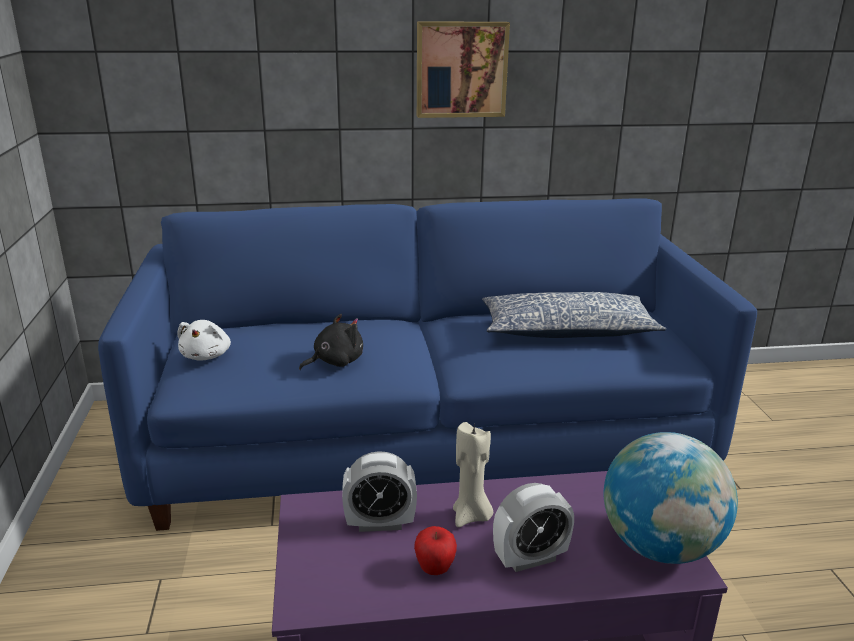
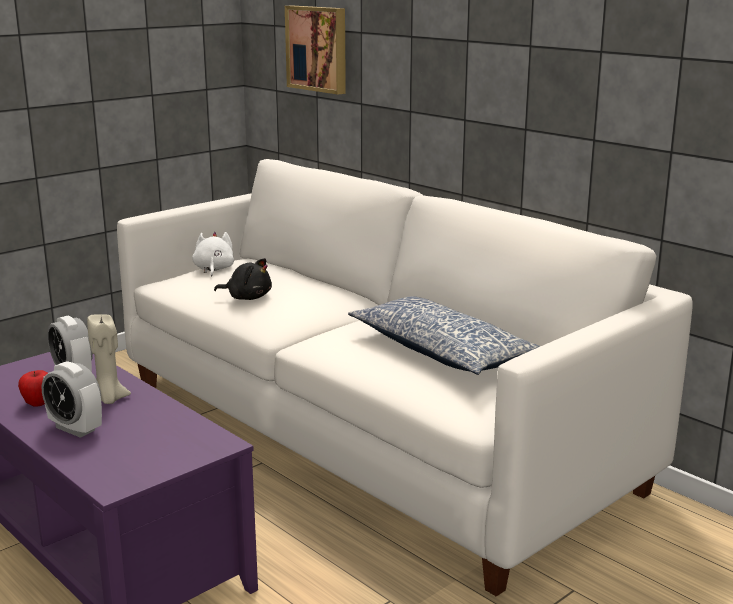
camera: 55 degrees right, 5 degrees down
(207, 355) = (213, 269): white plush toy -> white plush toy turned 120 degrees clockwise
(426, 442) = (368, 434): blue sofa -> white sofa
(461, 69) = (503, 63): picture -> picture (318, 48)
(660, 546) = (134, 470): globe -> none

